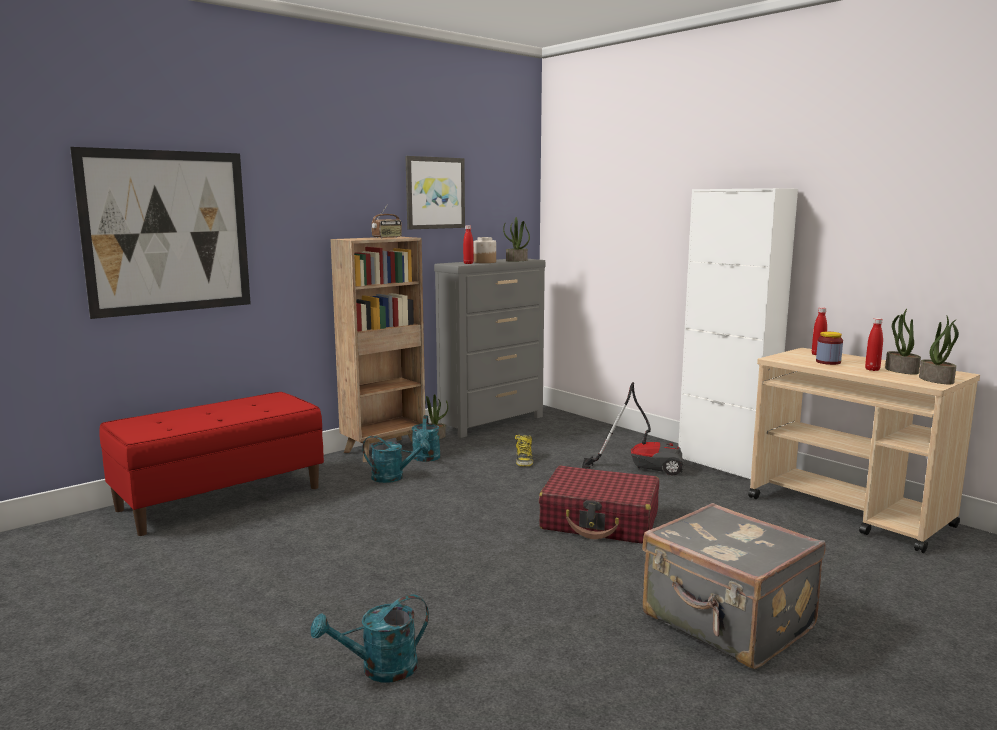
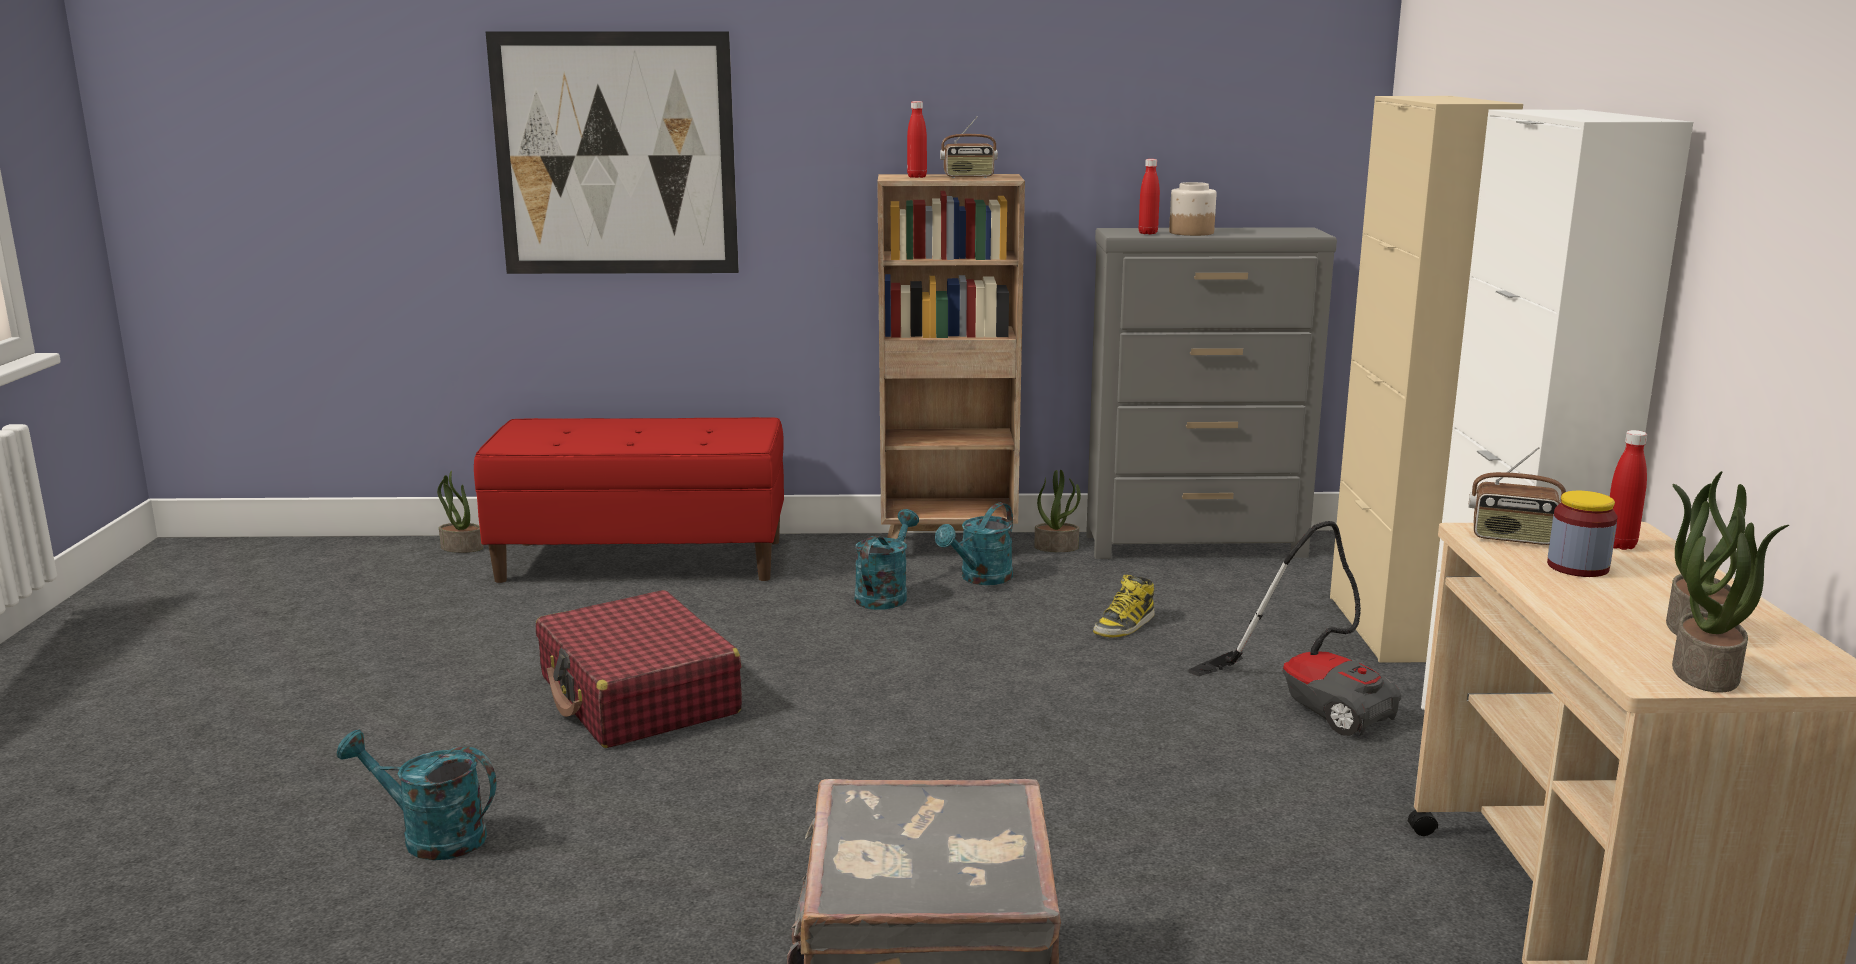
camera: 40 degrees right, 5 degrees up
(393, 477) = (885, 595): turquoise watering can -> turquoise watering can turned 120 degrees counterclockwise
(434, 193) = (1111, 93): picture -> none
(516, 260) = (1267, 234): potted plant -> potted plant (461, 548)
(600, 521) = (1051, 765): red suitcase -> red suitcase (638, 696)
(617, 434) = (1389, 628): none -> beige cabinet
(789, 358) = (1512, 538): none -> radio
(872, 369) = (1627, 608): red bottle -> red bottle (917, 177)

